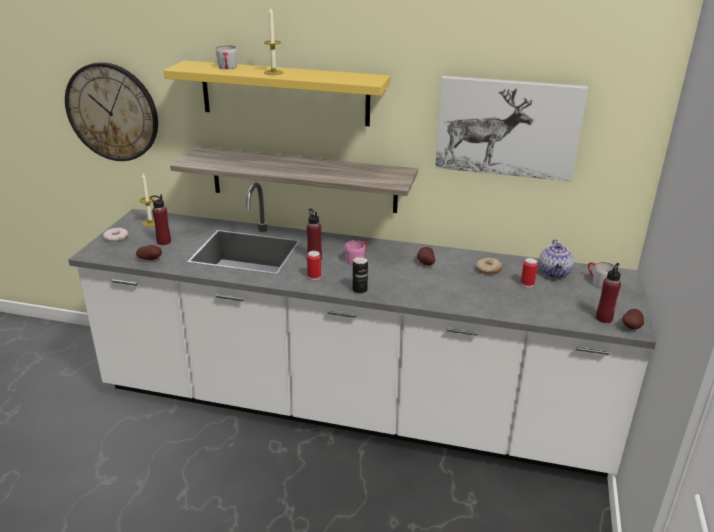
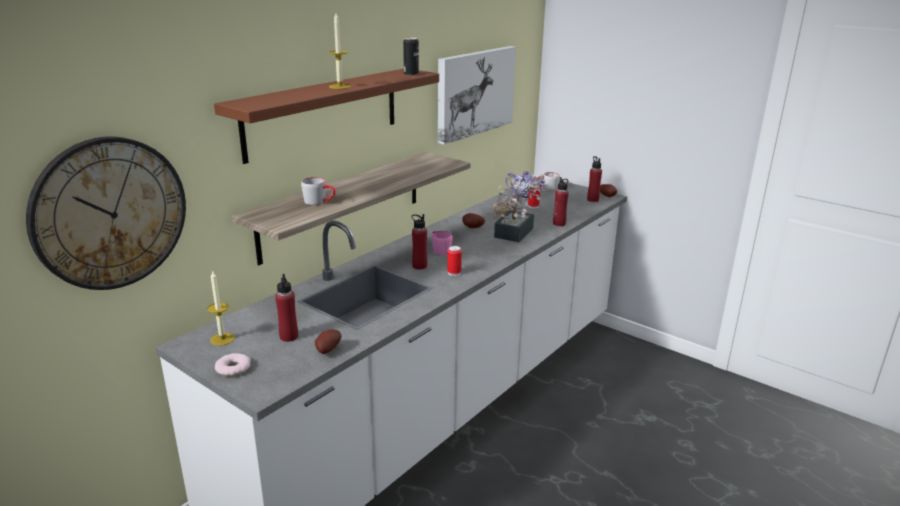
camera: 65 degrees left, 5 degrees down
(227, 68) = (291, 95): grey mug -> grey mug (320, 202)
(284, 93) = (323, 113): yellow shelf -> brown shelf
(359, 290) = (494, 260): can -> can (411, 74)
(444, 287) = (516, 231): none -> potted plant
(494, 308) = (559, 223): none -> red bottle

